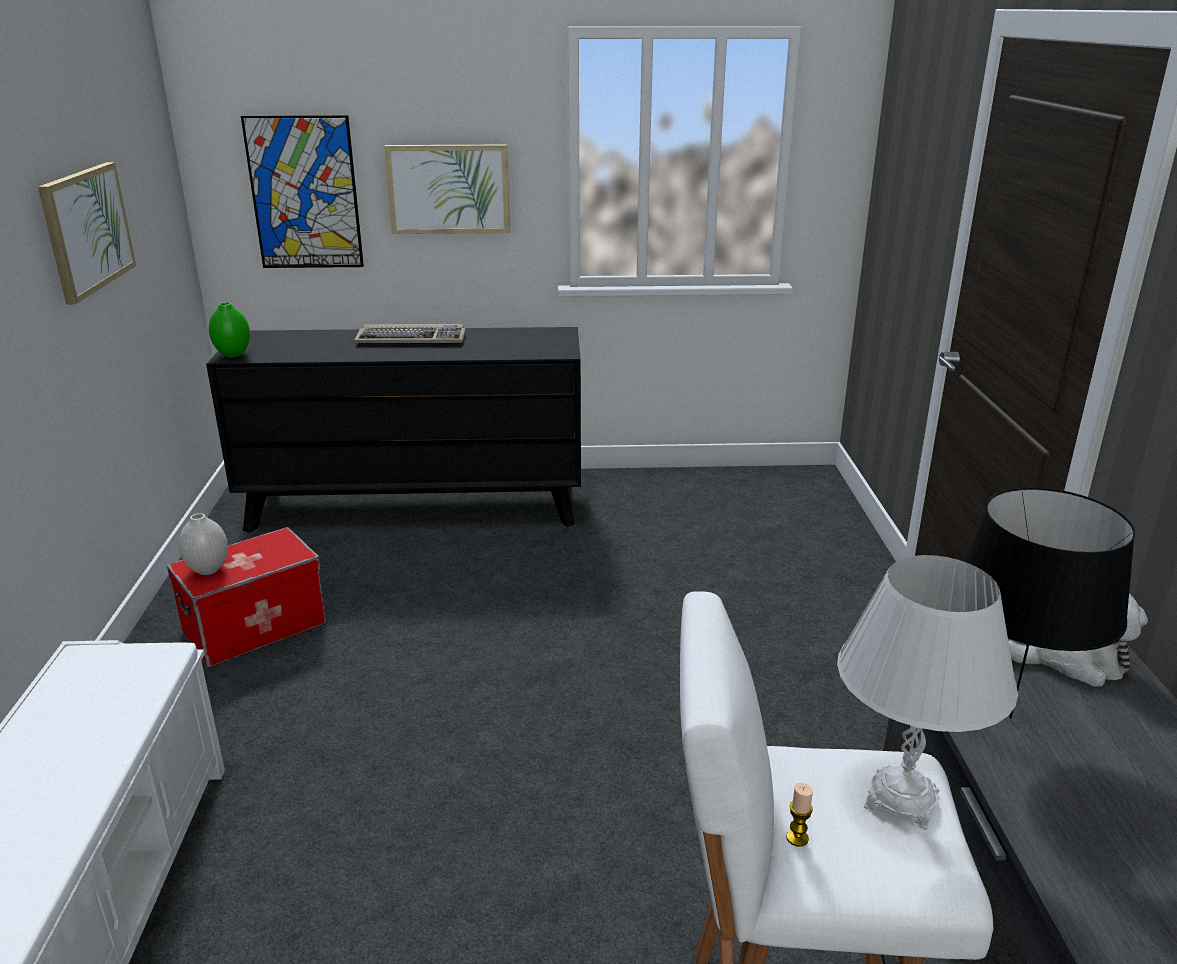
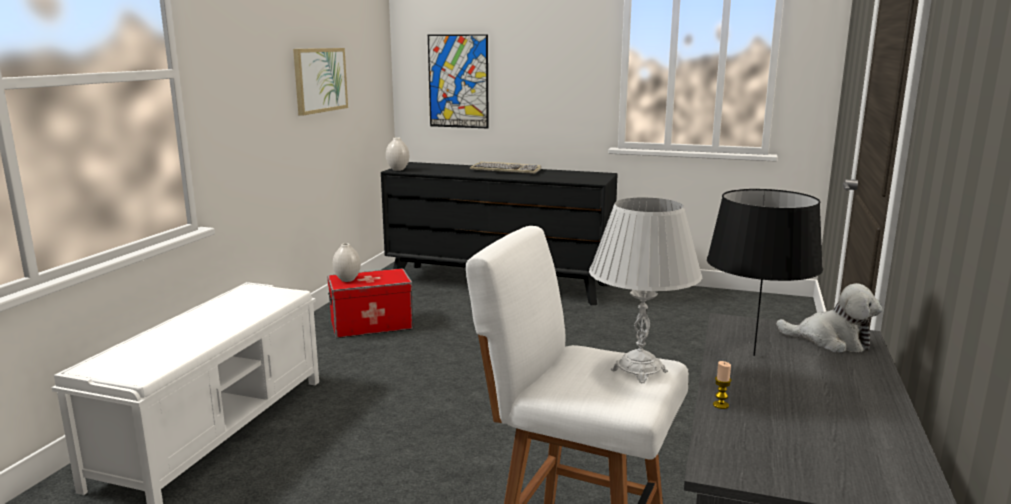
camera: 20 degrees right, 10 degrees down
(234, 354) = (398, 169): green vase -> white vase
(448, 189) = (544, 81): picture -> none
(797, 838) = (557, 374): candle -> candle (720, 405)

